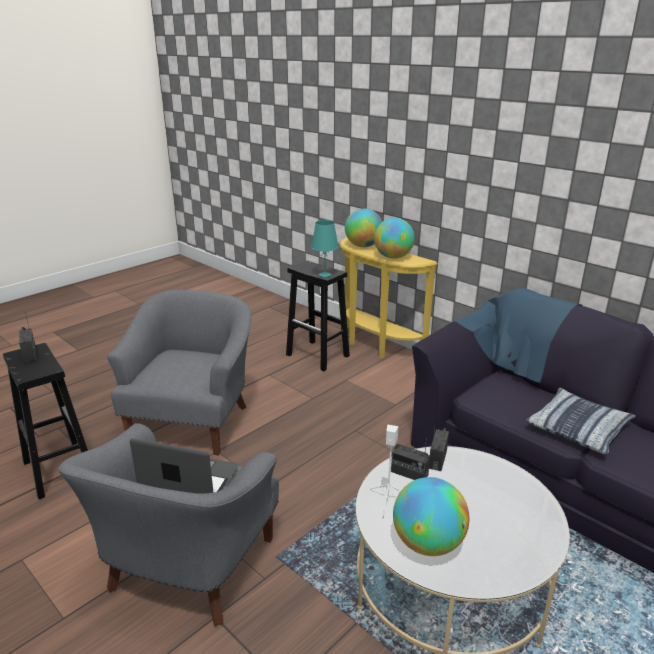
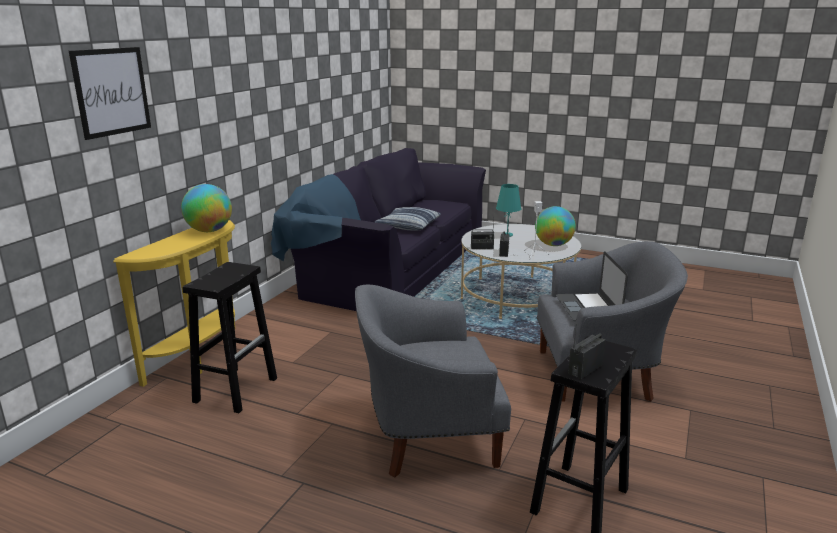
camera: 110 degrees left, 5 degrees down
(324, 275) = (242, 269): turquoise table lamp -> turquoise table lamp (507, 235)
(363, 246) = (165, 246): globe -> none
(373, 127) = (112, 92): none -> picture

